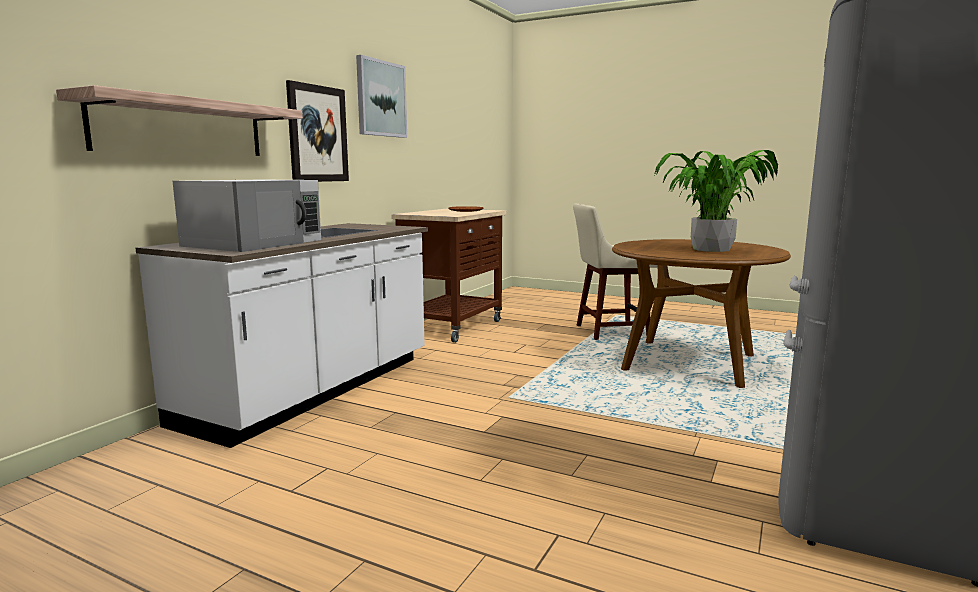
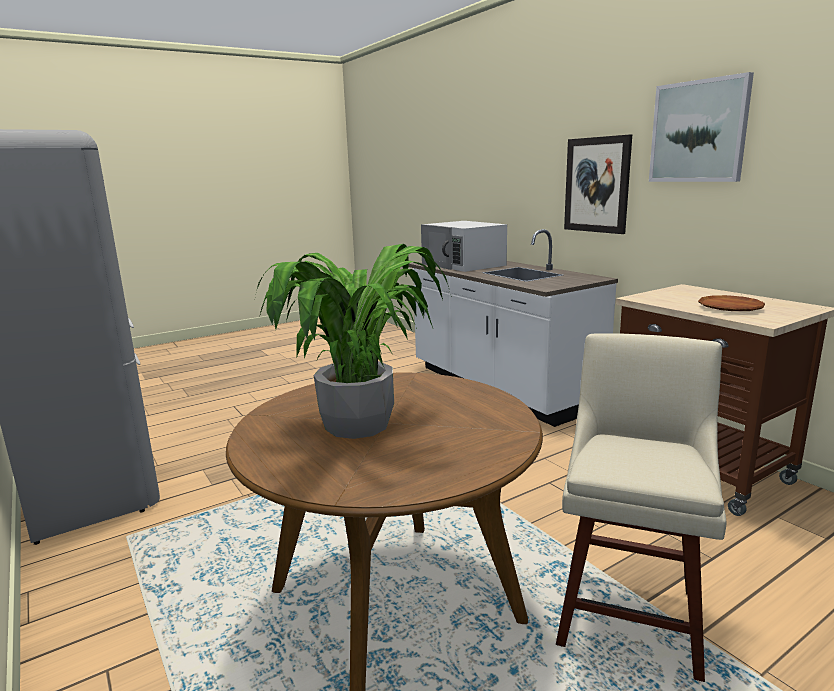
camera: 120 degrees right, 5 degrees up
(181, 128) = (499, 187): shelf -> none

